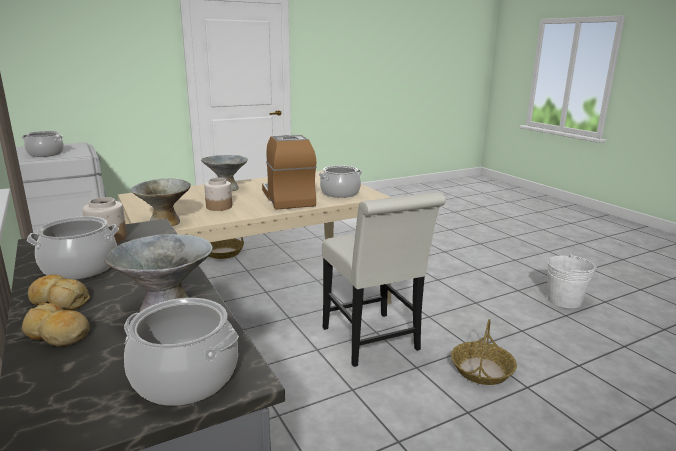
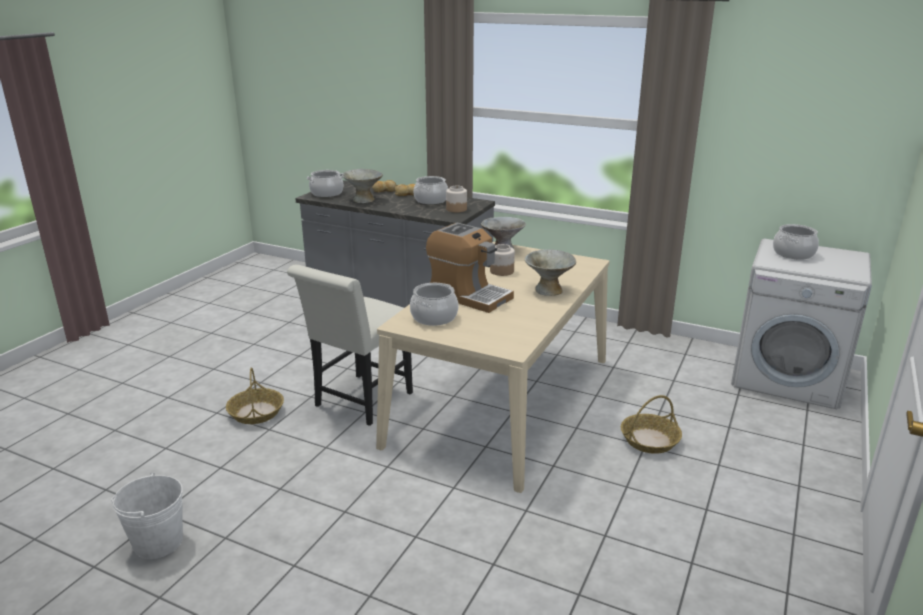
camera: 145 degrees right, 5 degrees up
(373, 342) = (359, 402): white chair -> white chair turned 90 degrees counterclockwise

